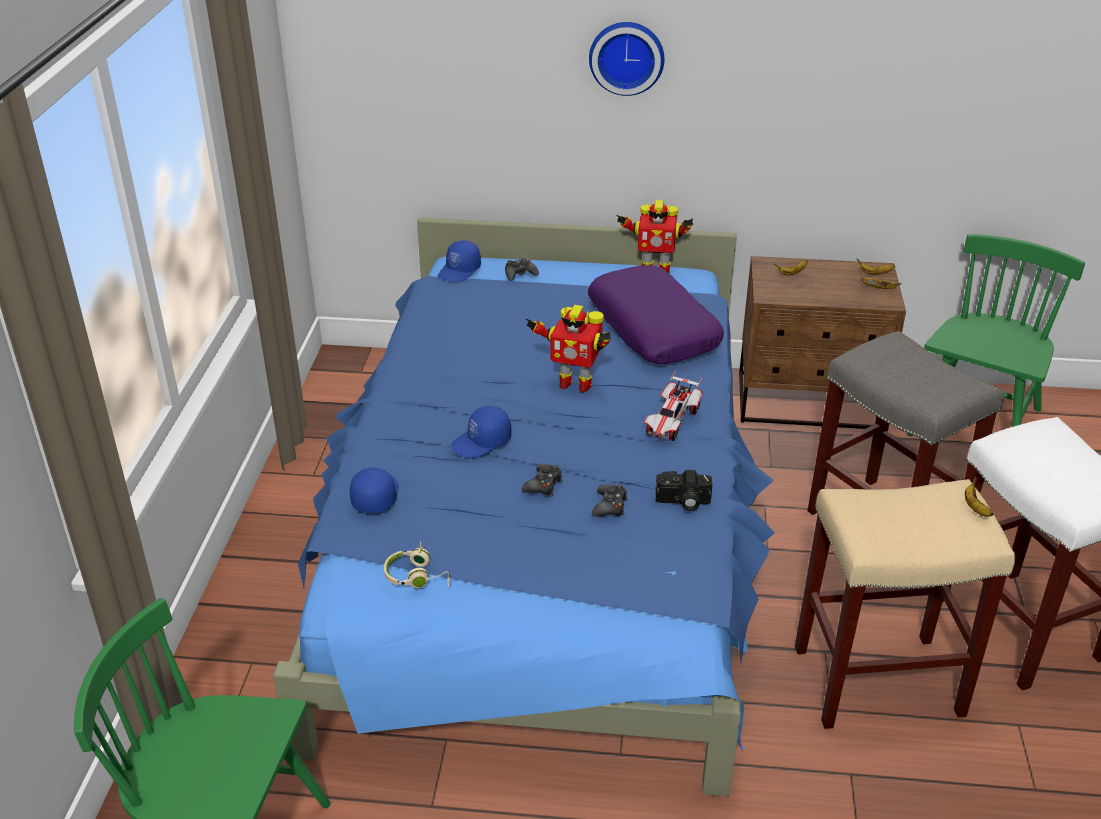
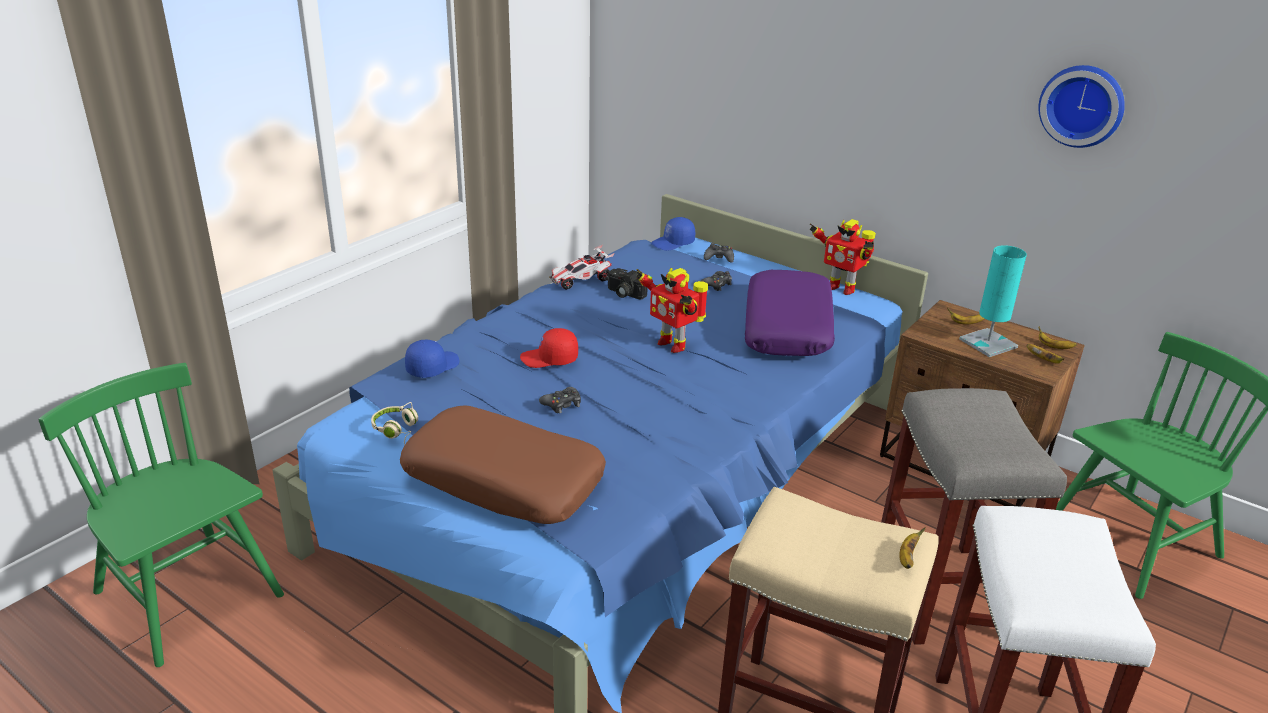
camera: 30 degrees right, 5 degrees down
(482, 442) = (549, 359): blue cap -> red cap
(570, 581) = (504, 480): none -> brown pillow
(610, 506) = (598, 439): black game controller -> black game controller (716, 285)
(626, 56) = (850, 76): wall clock -> wall clock (1082, 105)
(672, 422) = (721, 397): toy car -> toy car (581, 280)
(682, 502) = (661, 459): camera -> camera (624, 293)
(826, 287) = (988, 343): none -> turquoise table lamp

